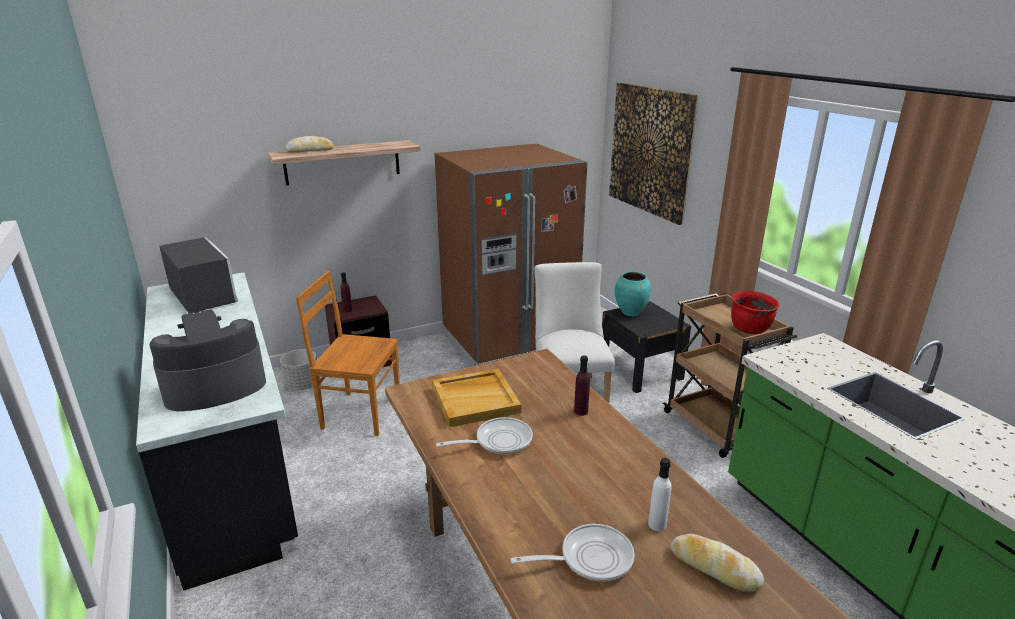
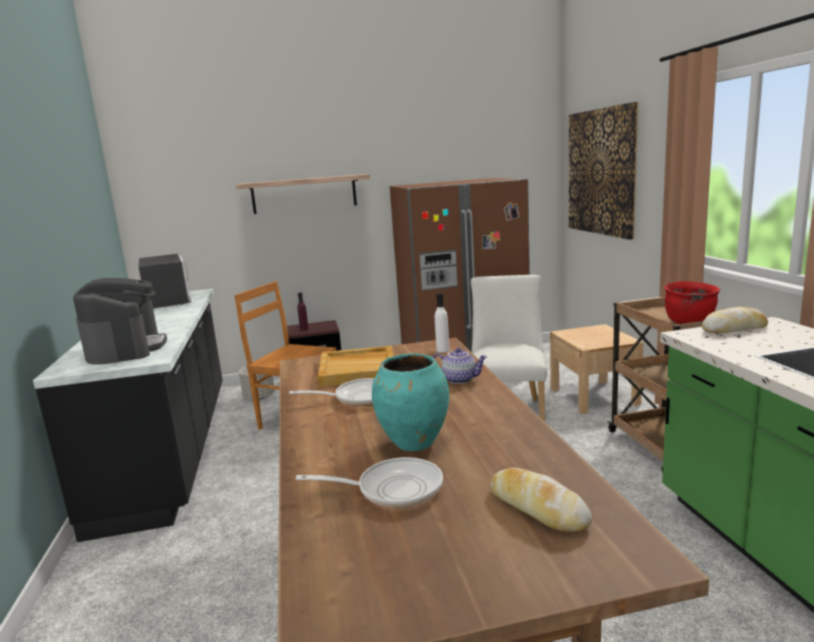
camera: 15 degrees right, 10 degrees down
(214, 386) = (126, 349): coffee machine -> coffee machine turned 90 degrees clockwise
(310, 150) = (273, 180): bread -> bread (734, 328)
(581, 411) = (460, 379): purple bottle -> teapot
(631, 313) = (579, 332): turquoise vase -> turquoise vase (414, 443)
(640, 371) = (593, 396): black nightstand -> beige nightstand
(657, 524) = (489, 467): white bottle -> white bottle (442, 350)

